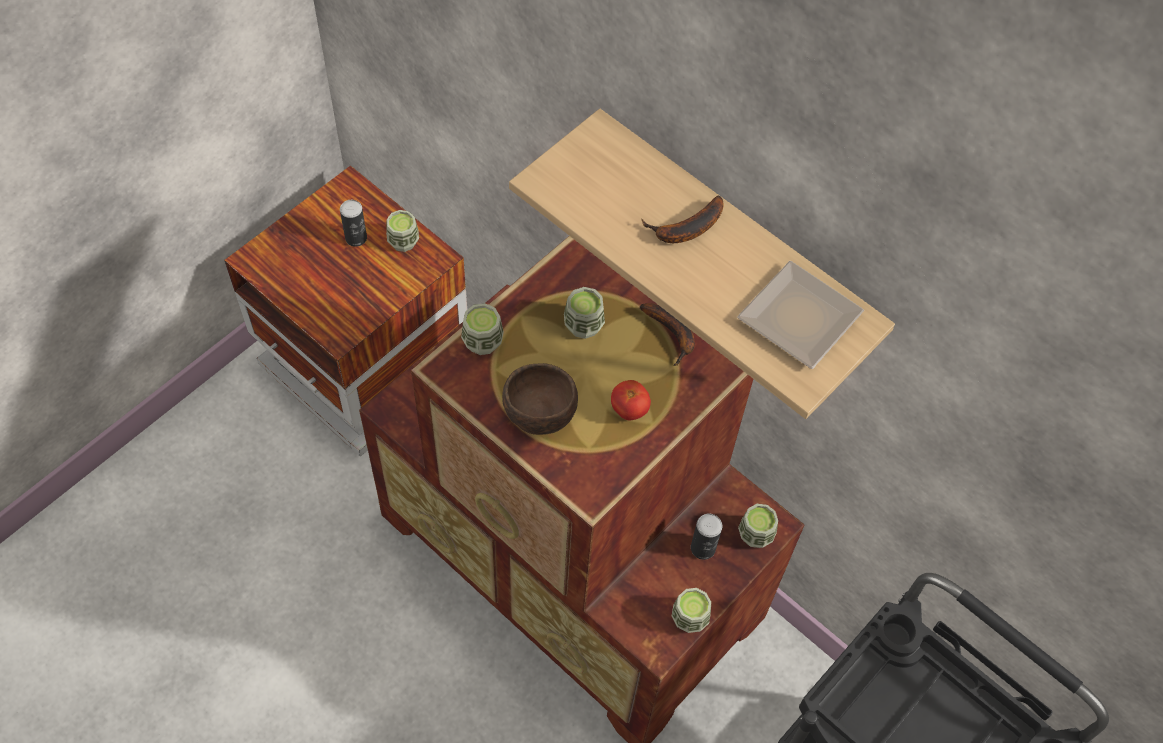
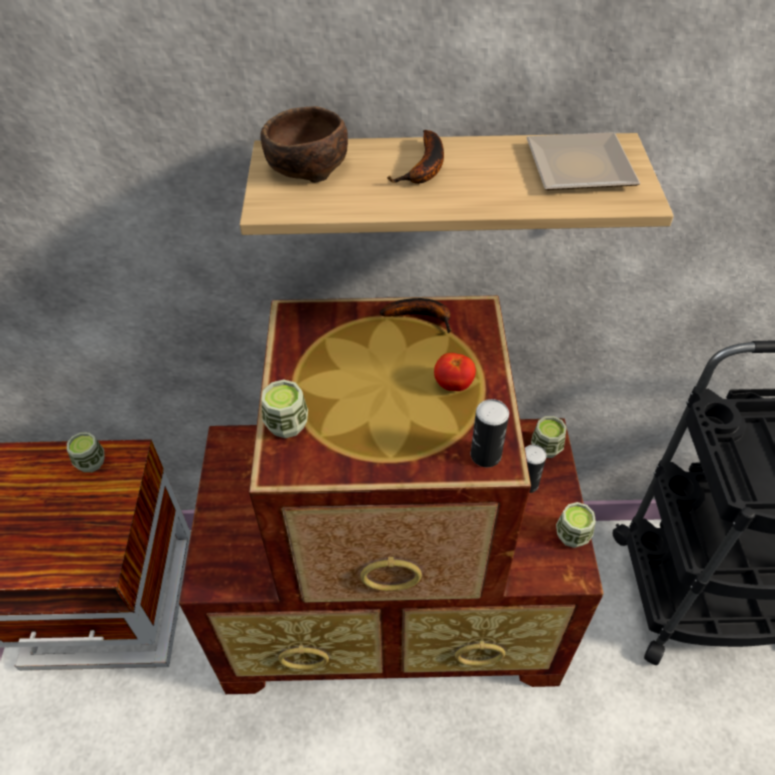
camera: 40 degrees left, 10 degrees down
(356, 238) = (47, 488): can -> can (485, 455)
(538, 409) = (389, 437): brown bowl -> brown bowl (305, 166)
(583, 325) = (352, 356): cup -> none

